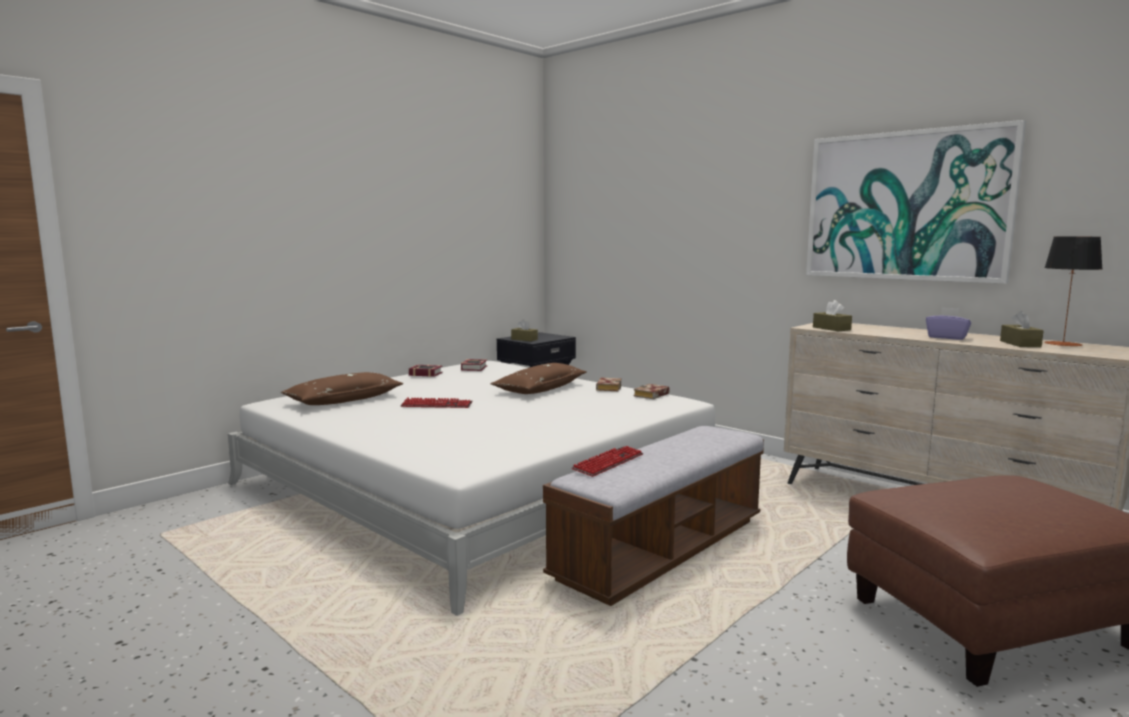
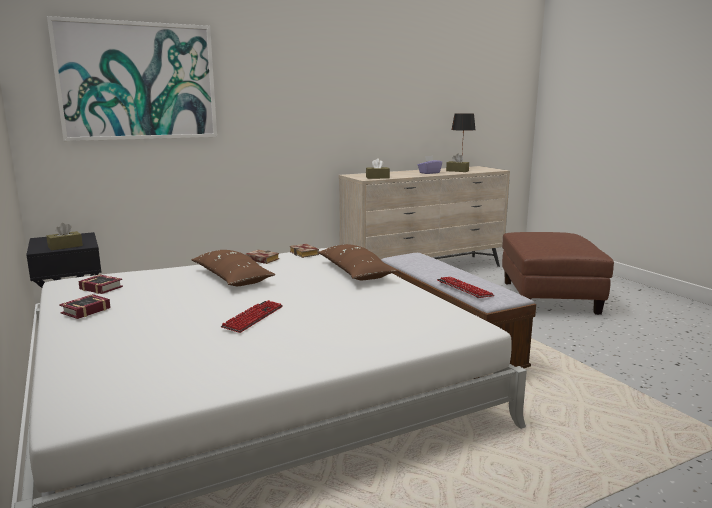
camera: 70 degrees left, 5 degrees up
(344, 400) = (146, 363): brown pillow -> brown pillow (354, 272)
(906, 206) = (379, 95): picture -> picture (138, 81)

